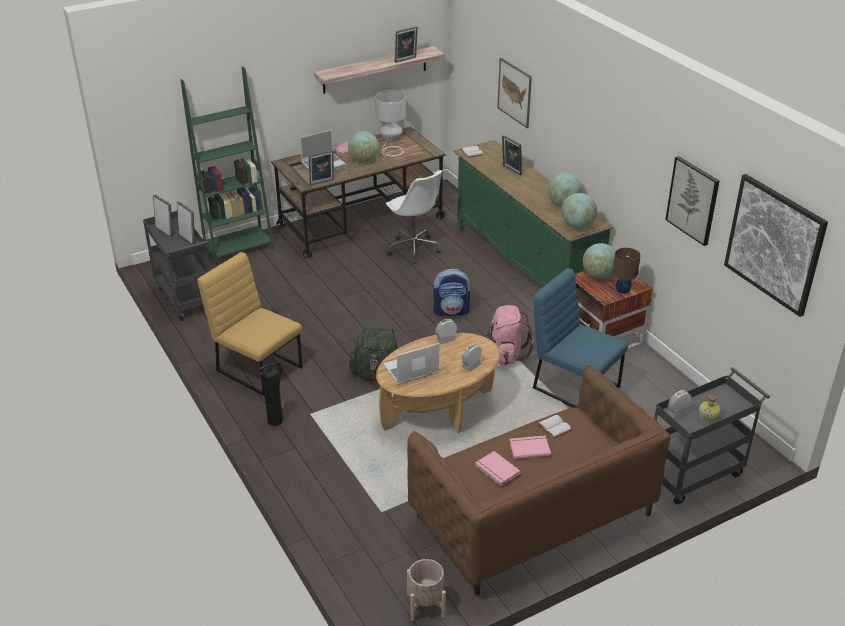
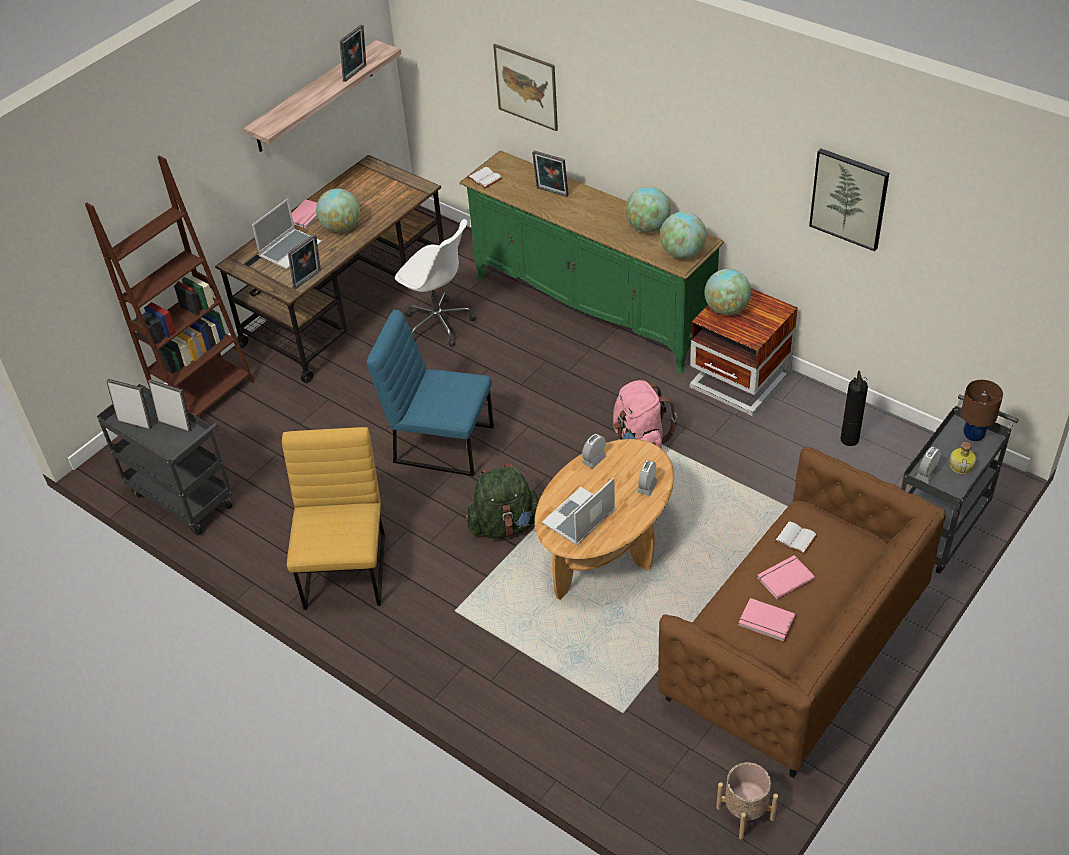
camera: 20 degrees left, 10 degrees up
(239, 248) = (206, 396): green bookcase -> brown bookcase
(258, 368) = (346, 568): yellow chair -> yellow chair turned 75 degrees clockwise
(276, 420) = (417, 636): fire extinguisher -> fire extinguisher (849, 438)
(391, 143) = (360, 189): grey table lamp -> none
(451, 311) = (540, 401): backpack -> none
(574, 386) = (743, 457): blue chair -> blue chair (441, 443)
(623, 291) = (767, 322): brown table lamp -> brown table lamp (974, 435)
(774, 244) = (982, 238): picture -> none

